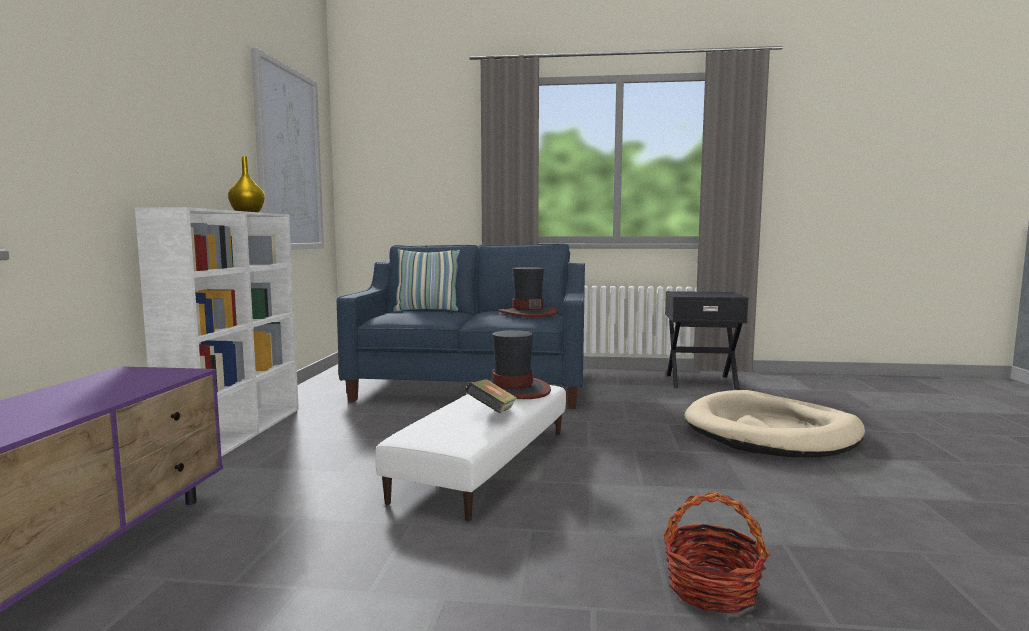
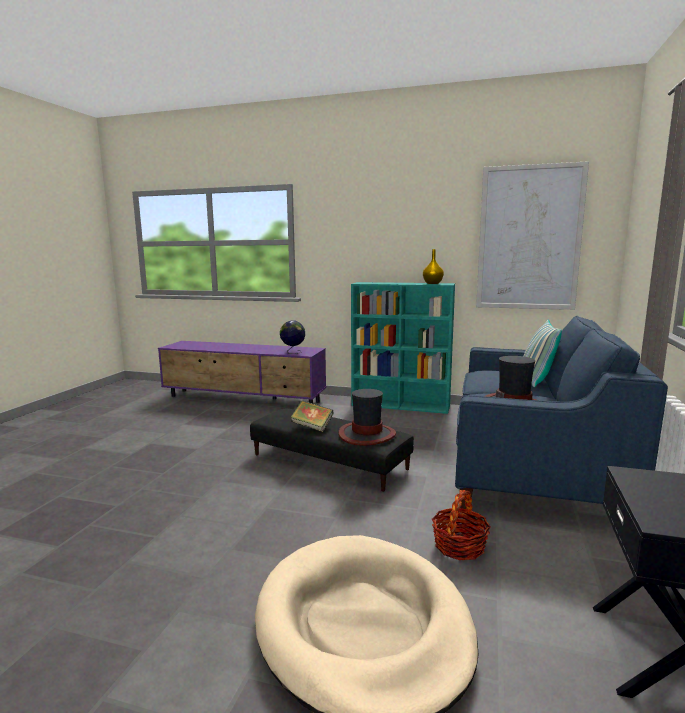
camera: 100 degrees right, 5 degrees up
(150, 381) = (293, 352): none -> globe
(237, 432) = (401, 405): white bookcase -> turquoise bookcase
(485, 463) = (329, 461): white ottoman -> black ottoman
(711, 589) = (145, 501): basket -> basket (459, 546)

